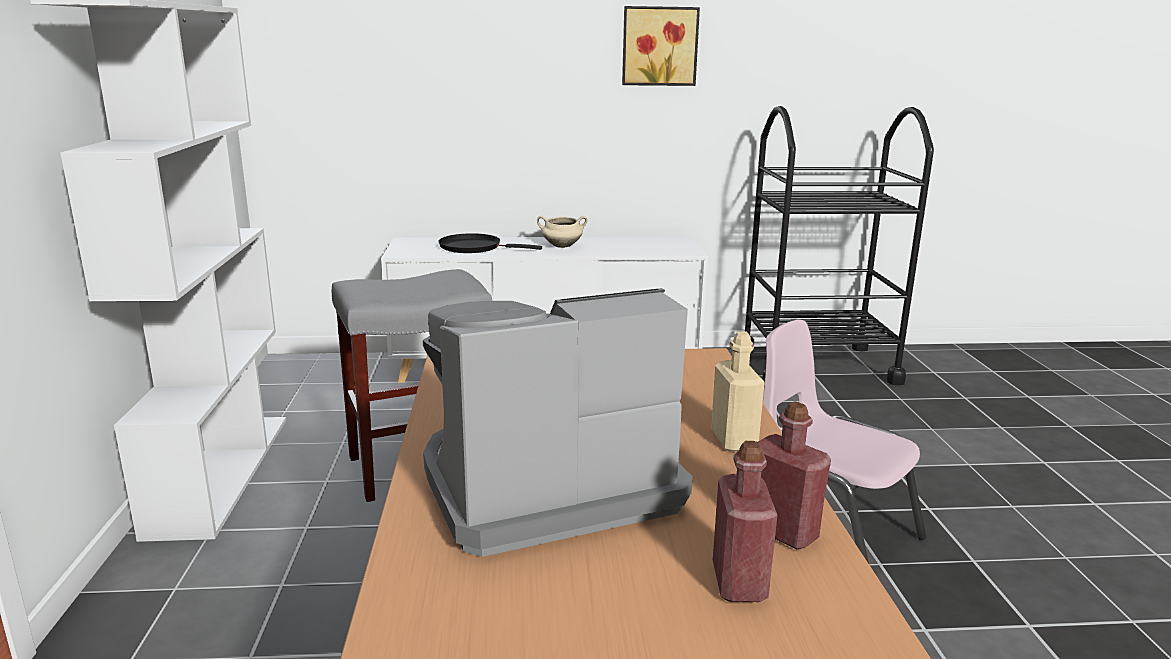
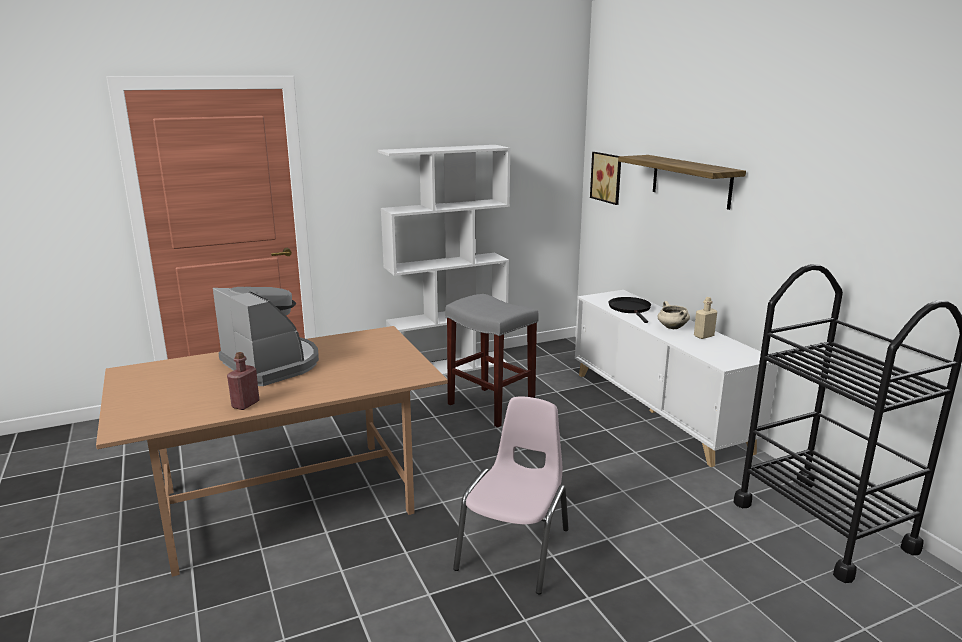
camera: 70 degrees right, 0 degrees up
(508, 51) = (691, 181): none -> shelf
(659, 46) = (779, 192): picture -> picture (608, 177)
(733, 440) = (325, 390): beige bottle -> beige bottle (703, 336)
(739, 582) = (211, 399): red bottle -> none

